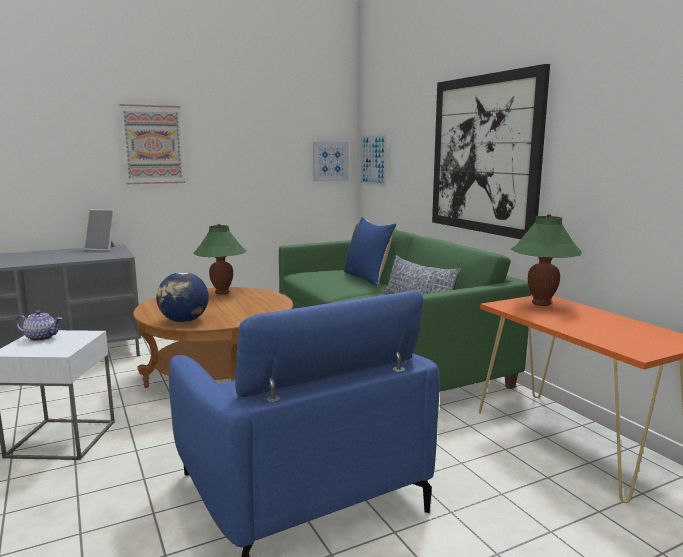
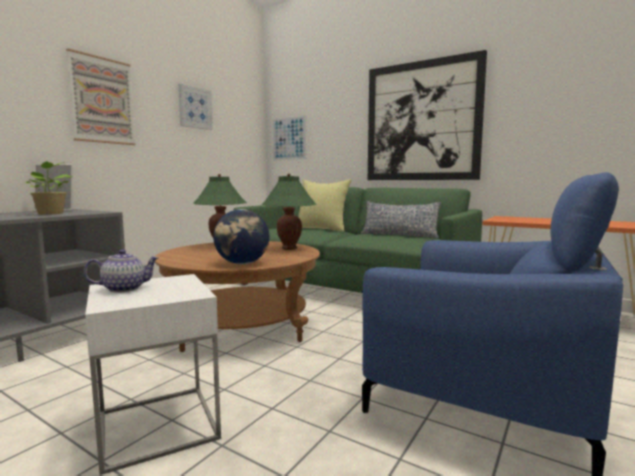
camera: 30 degrees left, 5 degrees down
(84, 255) = (51, 214): none -> potted plant
(330, 161) = (249, 139): picture -> picture (195, 108)
(368, 278) = (322, 229): blue pillow -> yellow pillow
(541, 303) = (513, 218): green table lamp -> green table lamp (289, 248)

